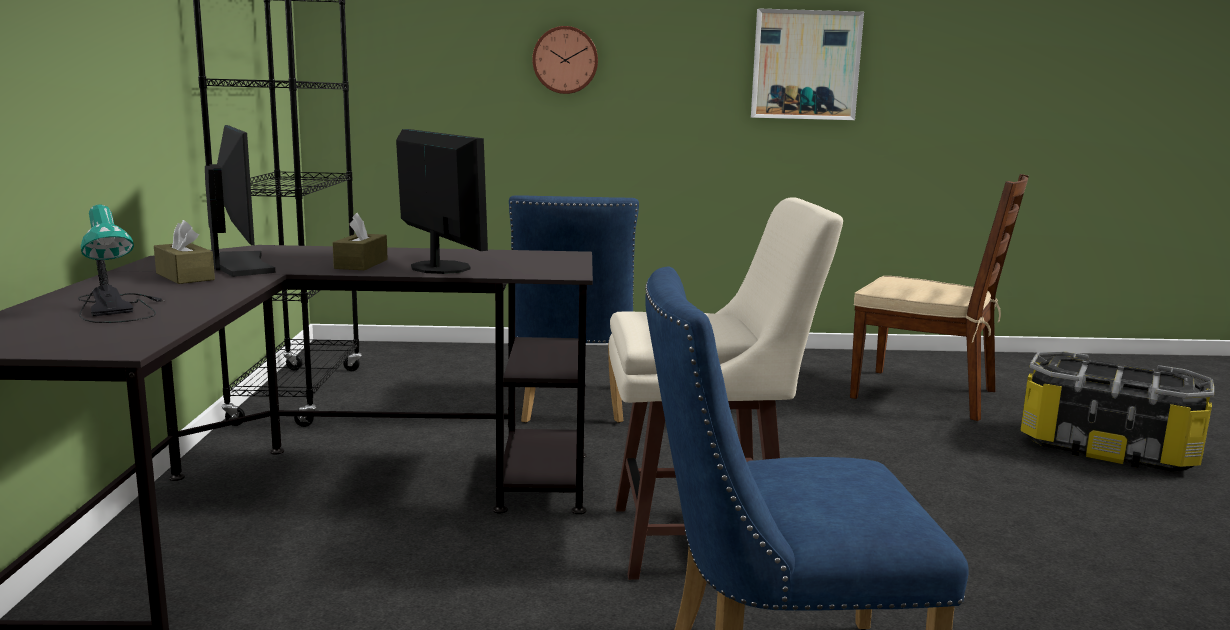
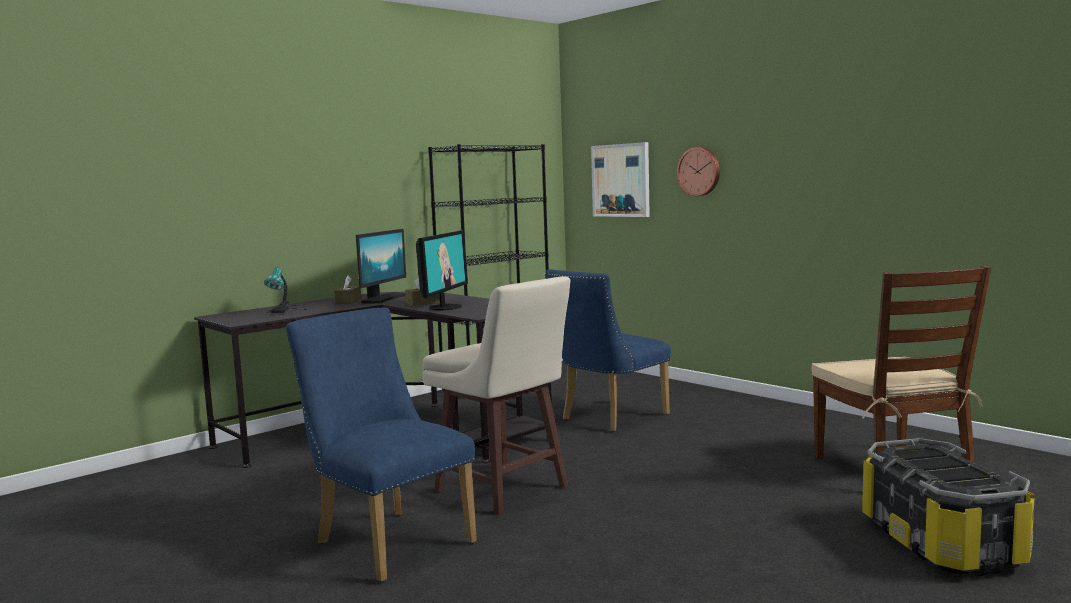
camera: 50 degrees right, 5 degrees down
(805, 65) = (875, 163): picture -> picture (621, 180)

